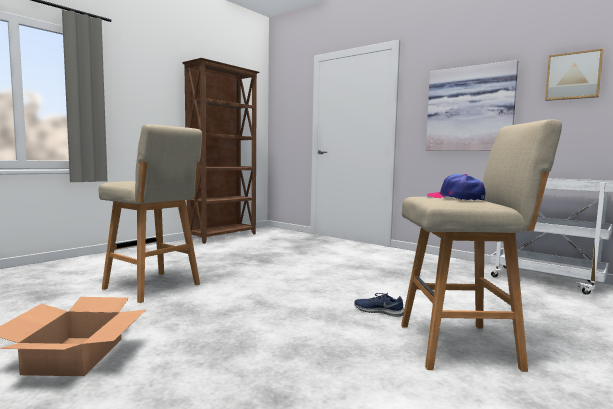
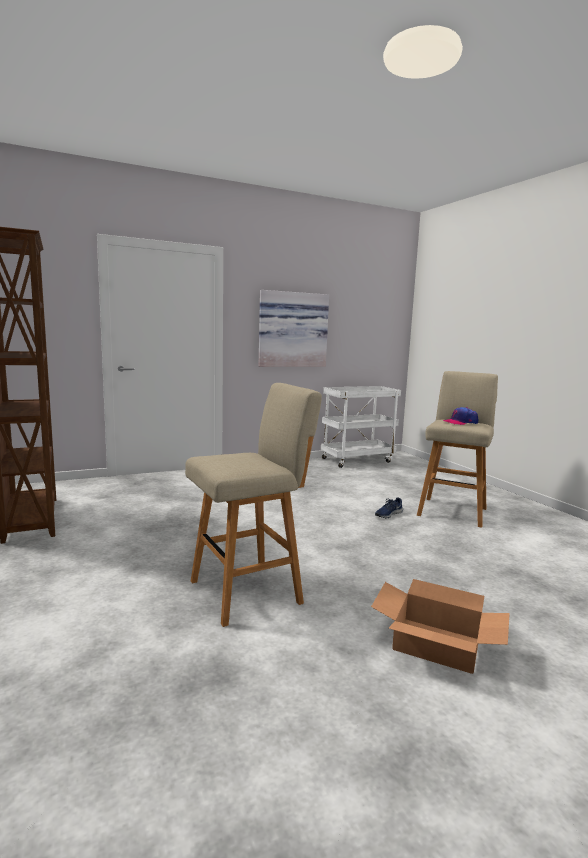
camera: 65 degrees left, 5 degrees up
(573, 76) = (357, 312): picture -> none

